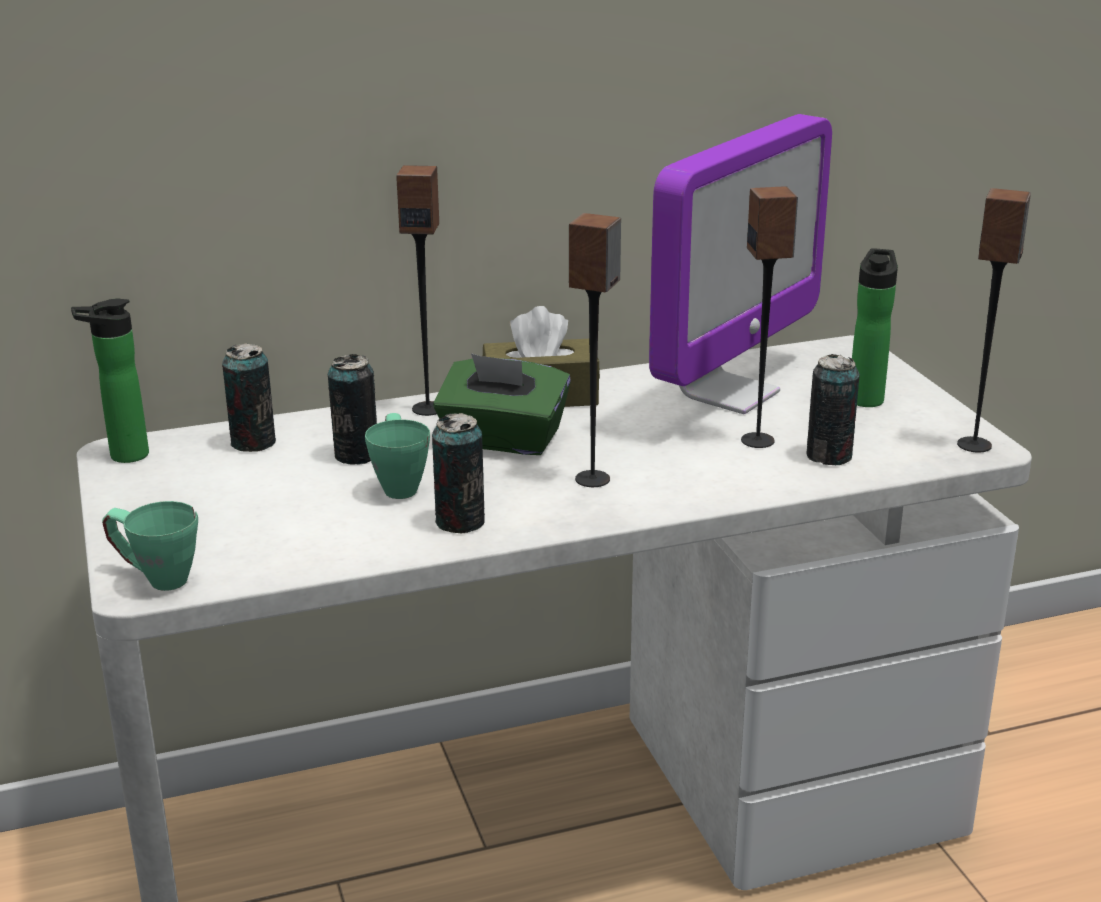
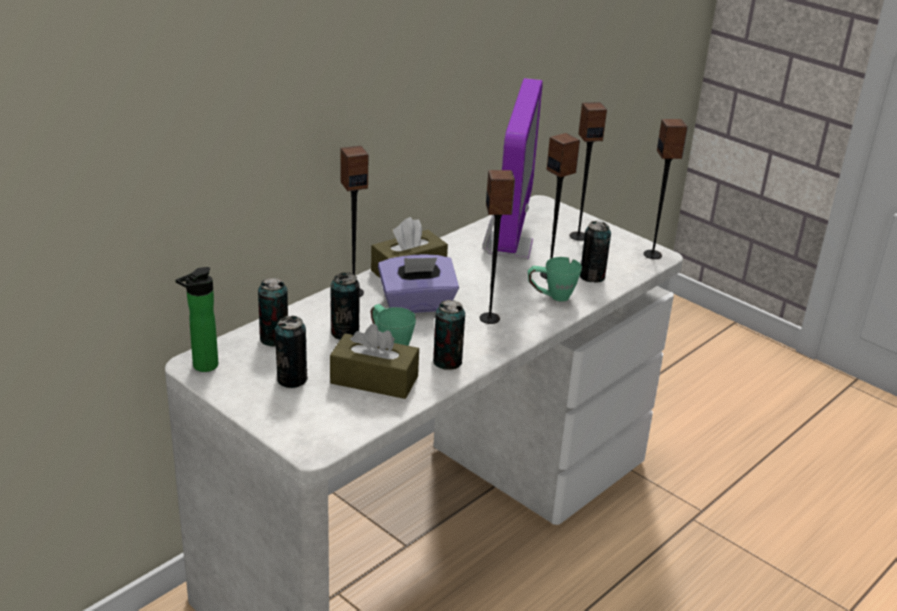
camera: 30 degrees left, 5 degrees up
(155, 577) = (316, 440): green mug -> green mug (551, 297)
(216, 495) = (292, 379): none -> can
(326, 521) = (374, 380): none -> brown tissue box
(502, 440) = (417, 304): green tissue box -> purple tissue box
(866, 398) = (578, 236): bottle -> speaker

